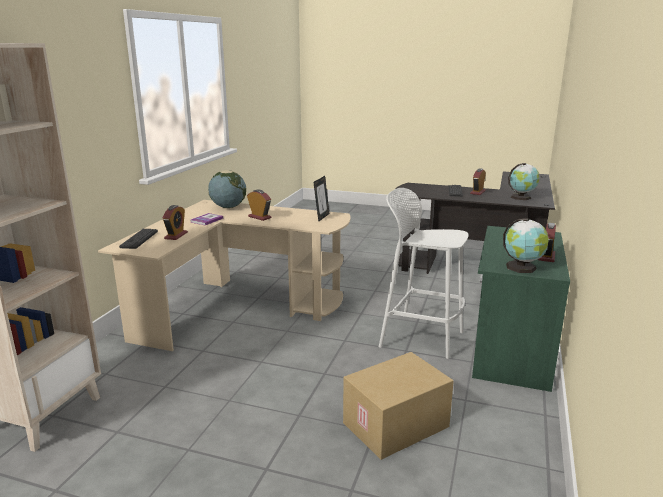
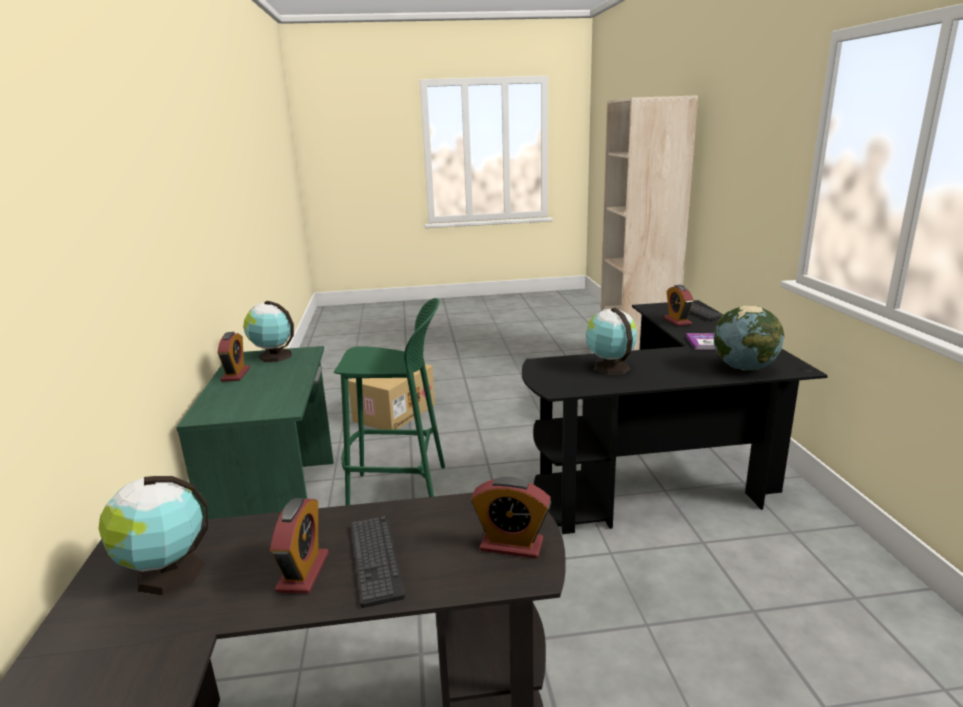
camera: 155 degrees right, 0 degrees up
(236, 306) = (667, 468): beige desk -> black desk
(259, 217) = (655, 360): alarm clock -> alarm clock (511, 545)
(291, 219) = (610, 367): none -> globe
(321, 217) = (575, 380): picture frame -> none
(420, 337) = (401, 493): white stool -> green stool

